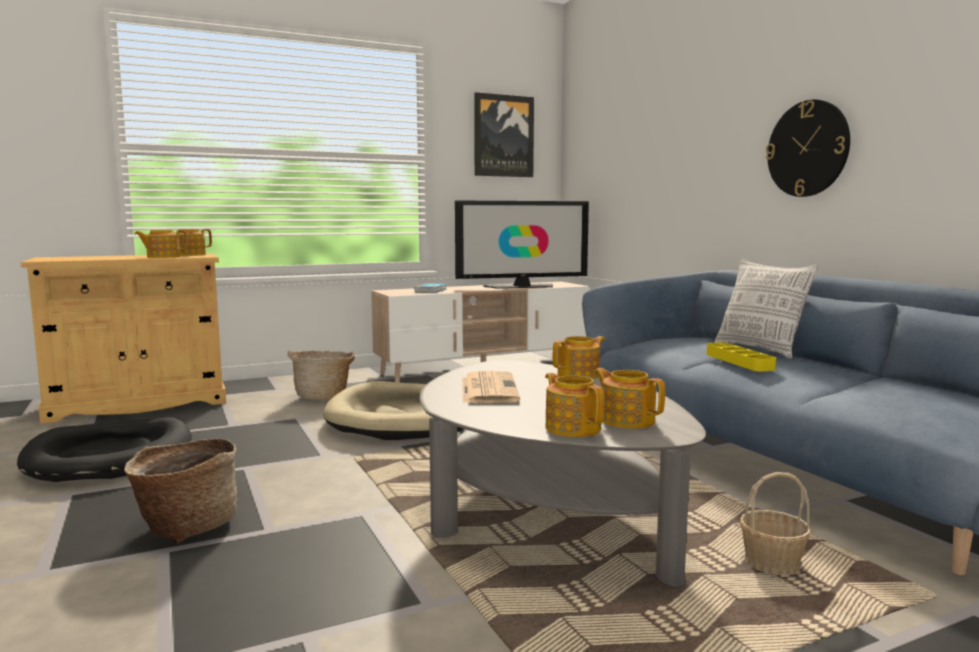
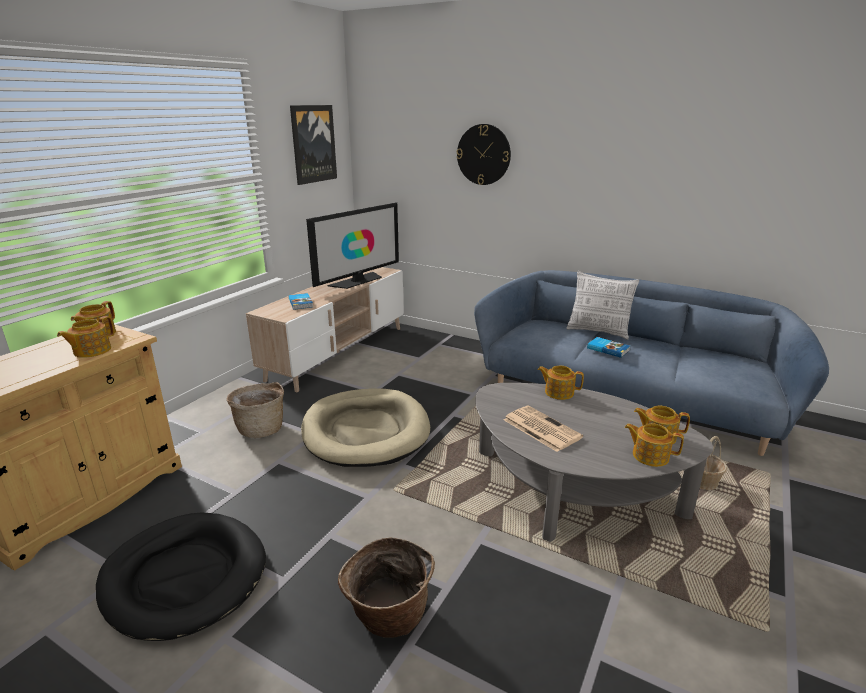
camera: 35 degrees left, 15 degrees up
(579, 375) = (558, 392): teapot -> teapot turned 90 degrees counterclockwise
(739, 361) = (608, 349): yellow tray -> book
(807, 149) = (607, 190): wall clock -> wall clock (483, 154)

